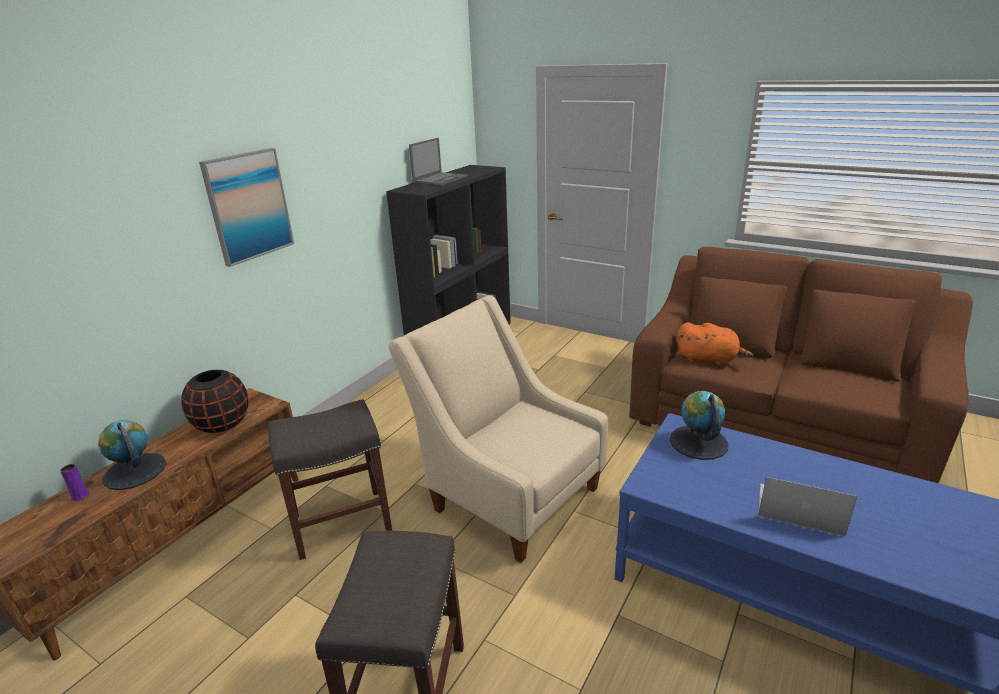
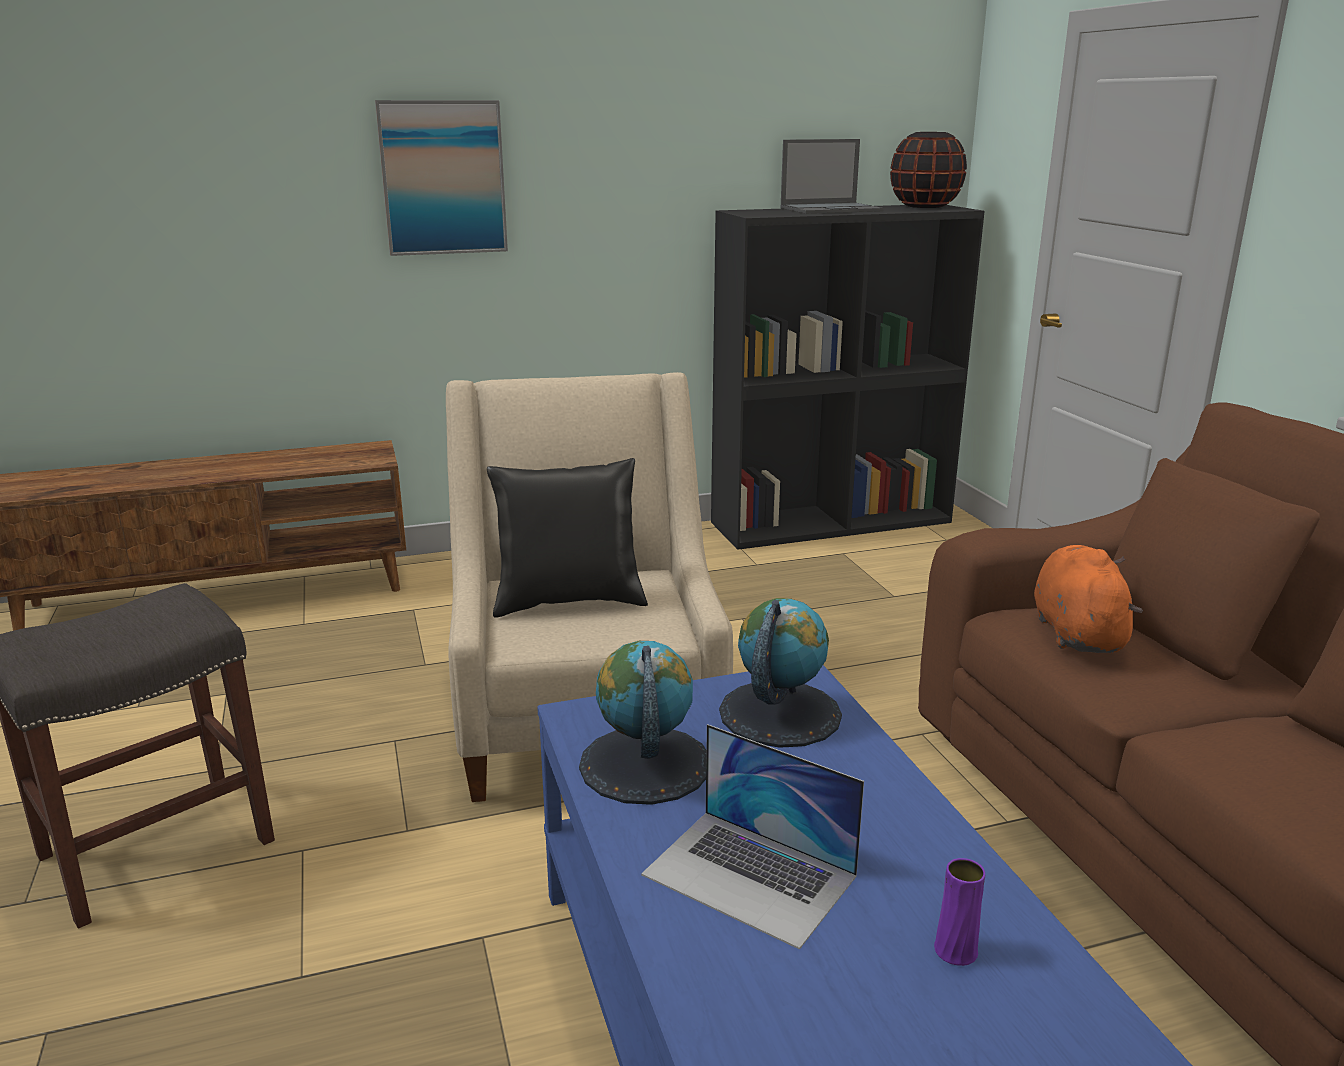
camera: 40 degrees right, 5 degrees down
(80, 495) = (112, 473): purple vase -> purple vase (955, 950)
(134, 471) = (176, 471): globe -> globe (644, 764)
(222, 424) = (307, 461): black vase -> black vase (925, 206)
(340, 523) = (365, 652): grey stool -> none
(515, 436) = (570, 601): none -> black pillow
(709, 359) = (1077, 632): orange plush toy -> orange plush toy turned 150 degrees counterclockwise
(800, 508) = (750, 875): laptop -> laptop turned 150 degrees clockwise

